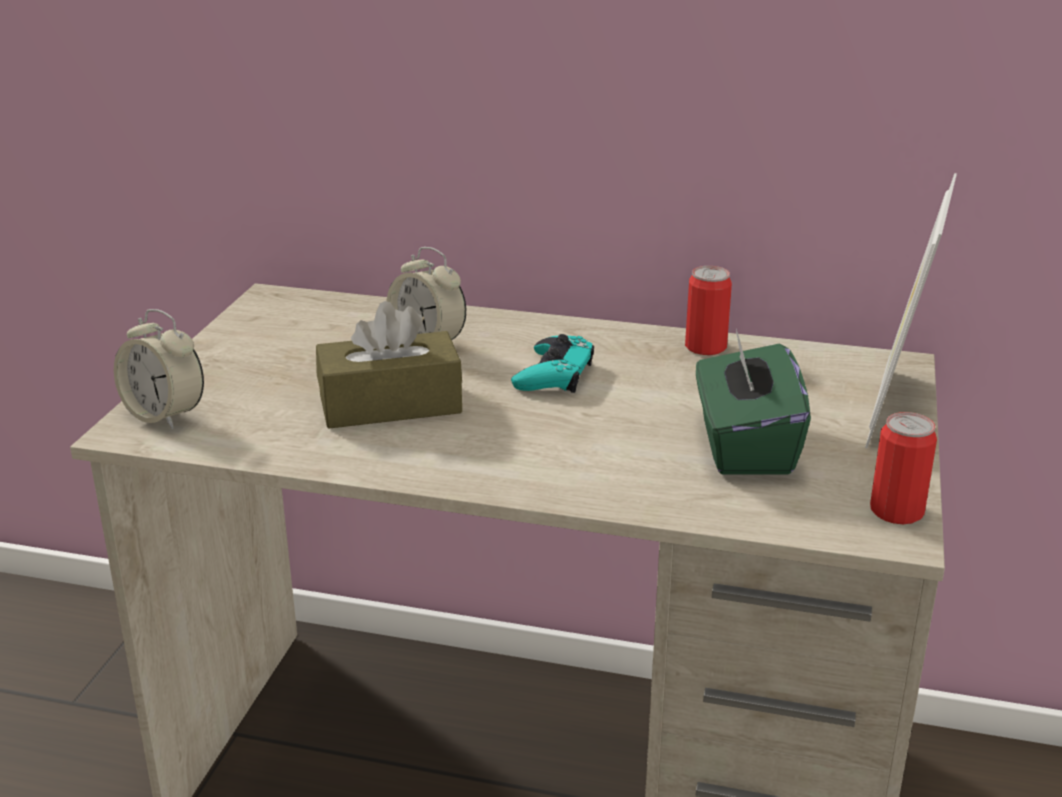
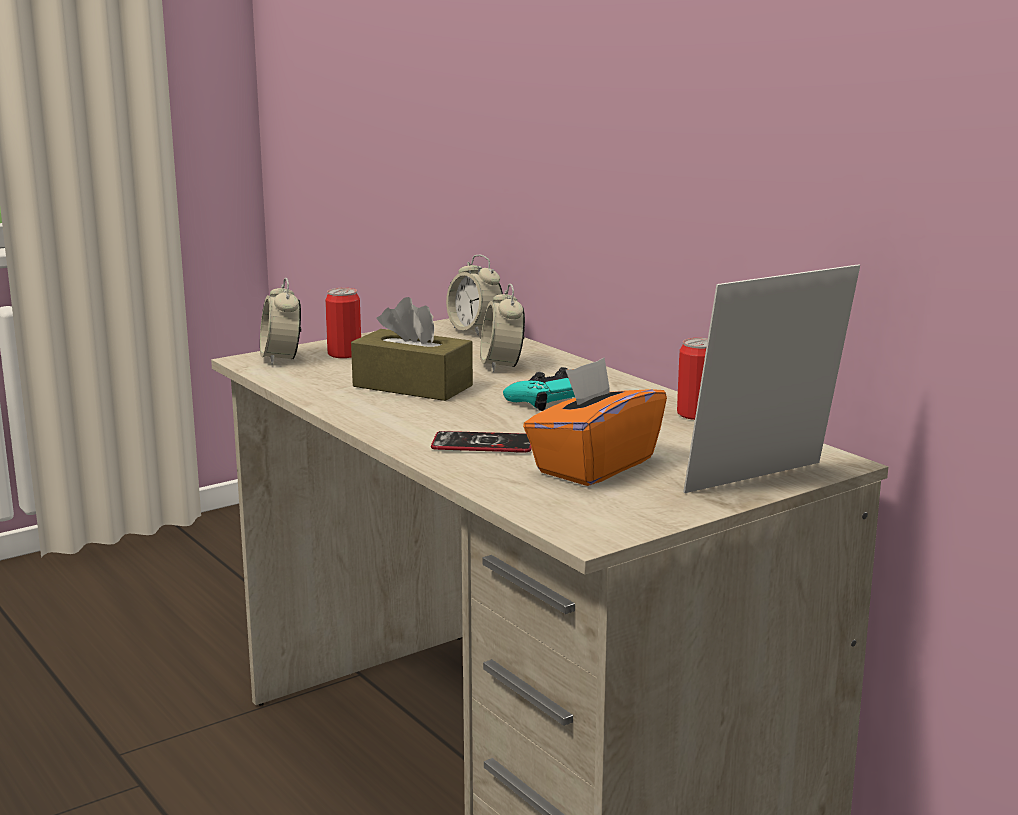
camera: 40 degrees right, 10 degrees down
(308, 302) = (475, 330): none -> alarm clock
(605, 459) = (483, 444): none -> phone
(744, 446) = (593, 466): green tissue box -> orange tissue box
(896, 511) = (621, 526): can -> can (344, 354)

